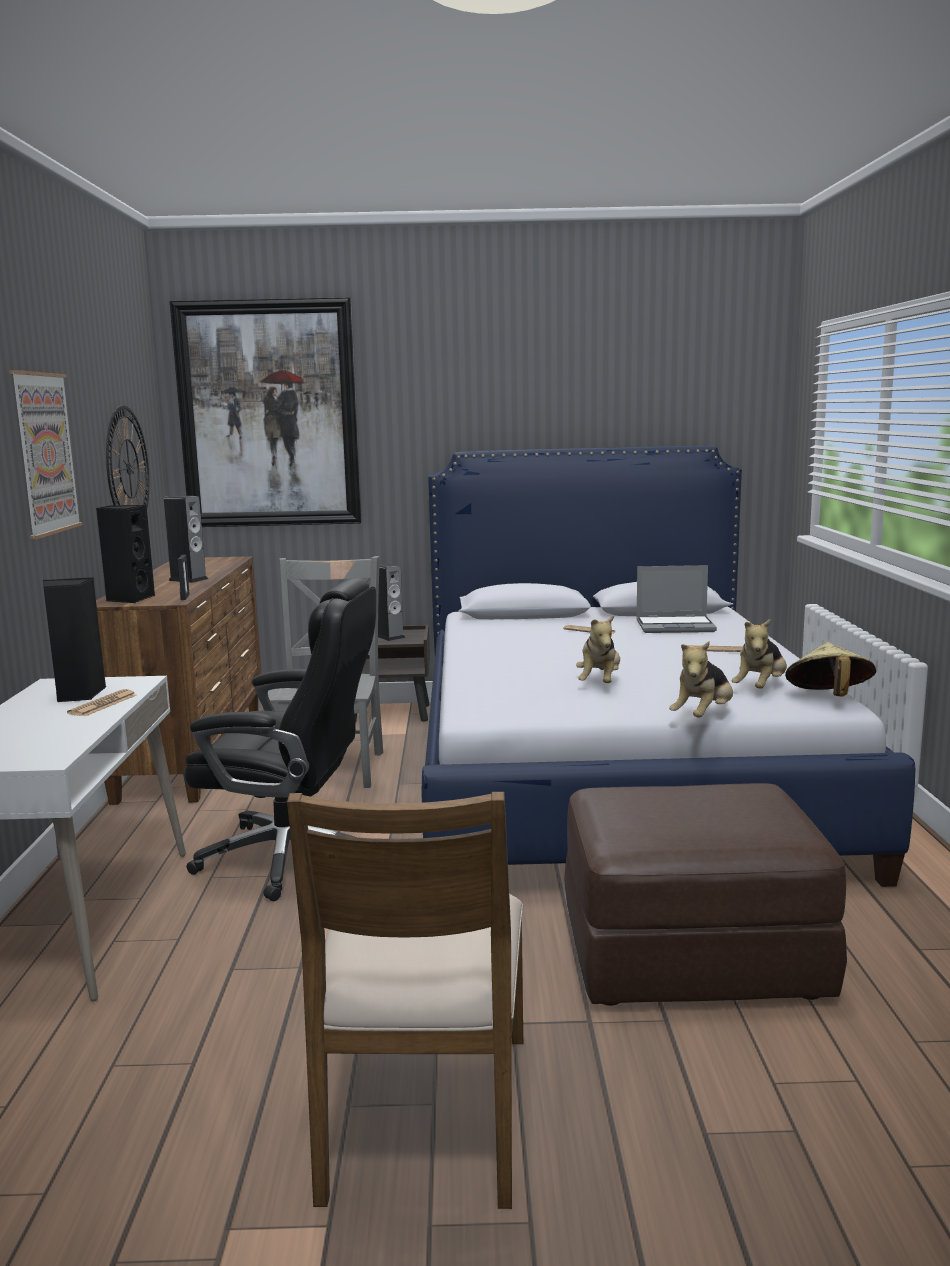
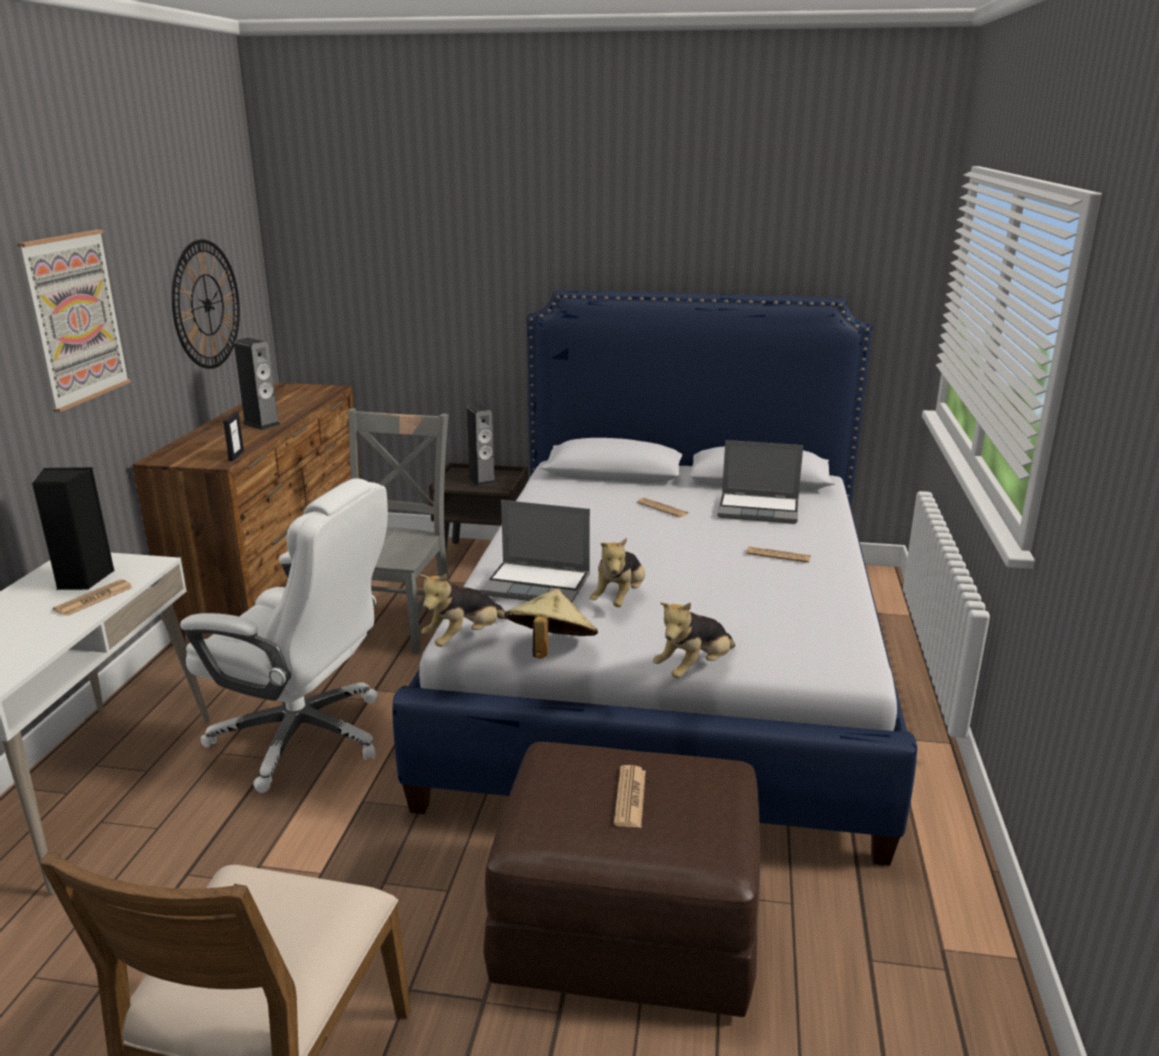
camera: 10 degrees right, 10 degrees up
(129, 599) = (184, 454): black speaker -> none
(269, 415) = (367, 240): picture -> none
(292, 857) = (304, 737): black office chair -> white office chair
(519, 679) = (538, 585): none -> laptop
(695, 810) = (630, 797): none -> newspaper
(760, 688) = (786, 627): plush toy -> plush toy (464, 638)
(828, 698) = (850, 654): beige hat -> beige hat (550, 650)

